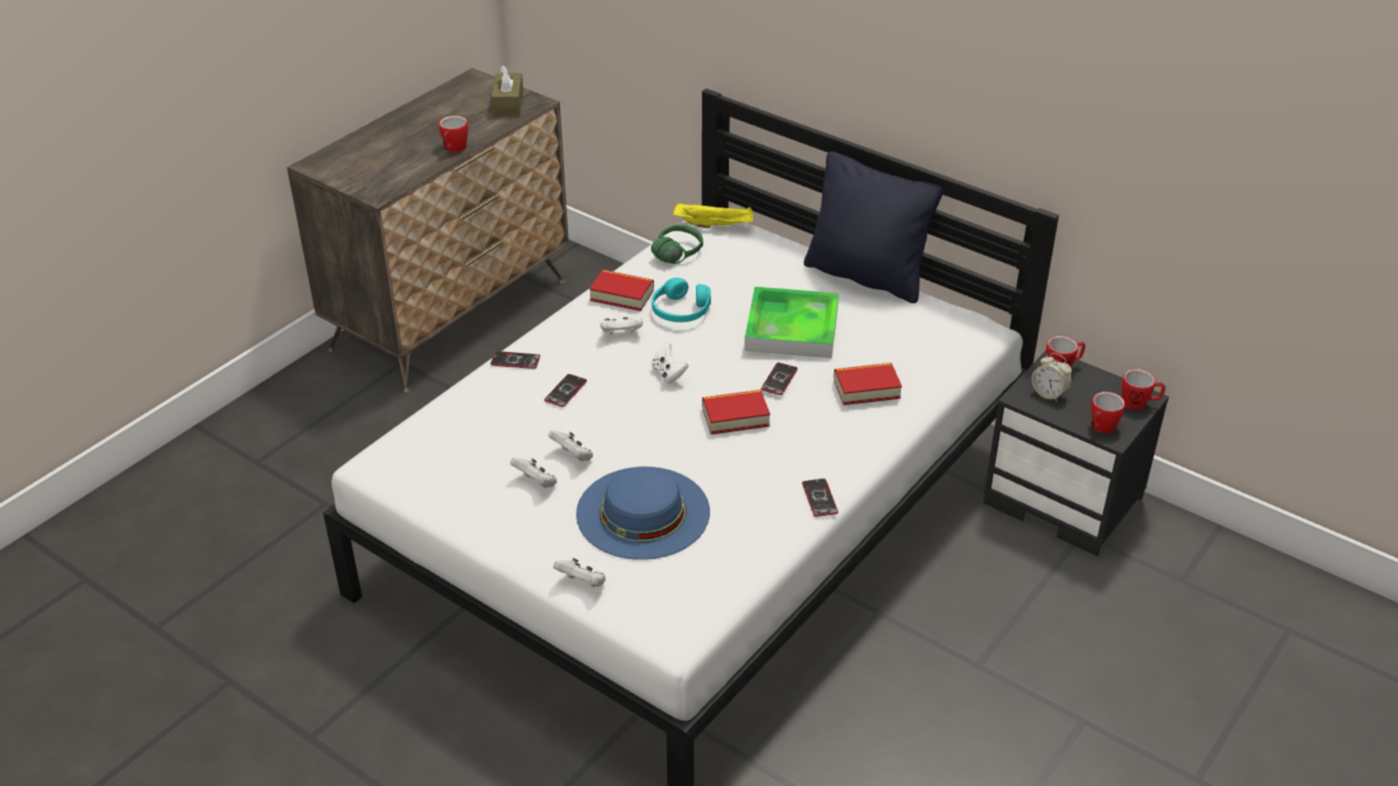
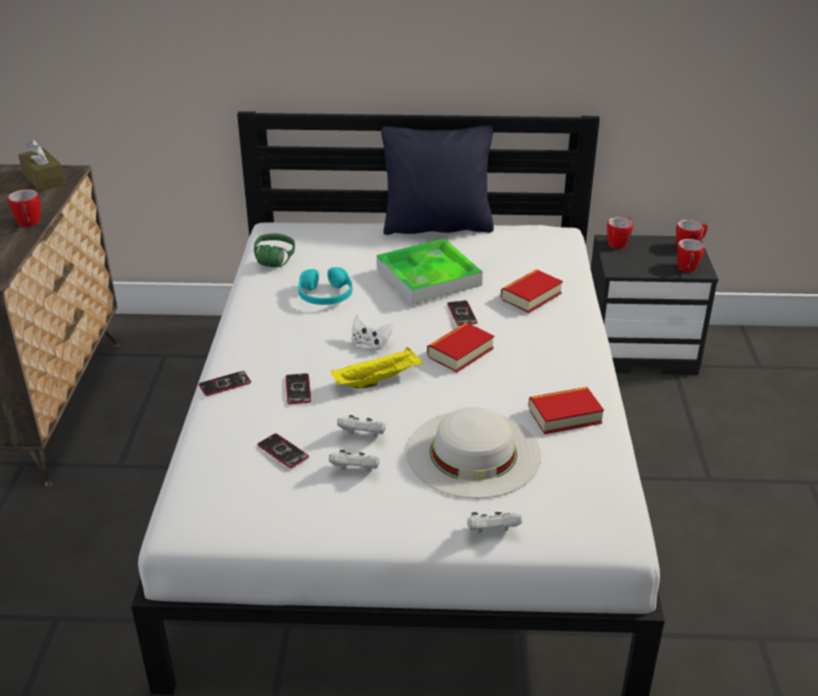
camera: 35 degrees left, 5 degrees down
(621, 334) = (296, 330): white game controller -> none
(622, 295) = (263, 302): book -> book (564, 415)
(643, 512) = (473, 453): blue hat -> white hat
(715, 225) = (282, 231): yellow tray -> yellow tray (378, 380)
(819, 498) = (591, 382): phone -> phone (283, 451)
(1049, 394) = (631, 261): alarm clock -> none

